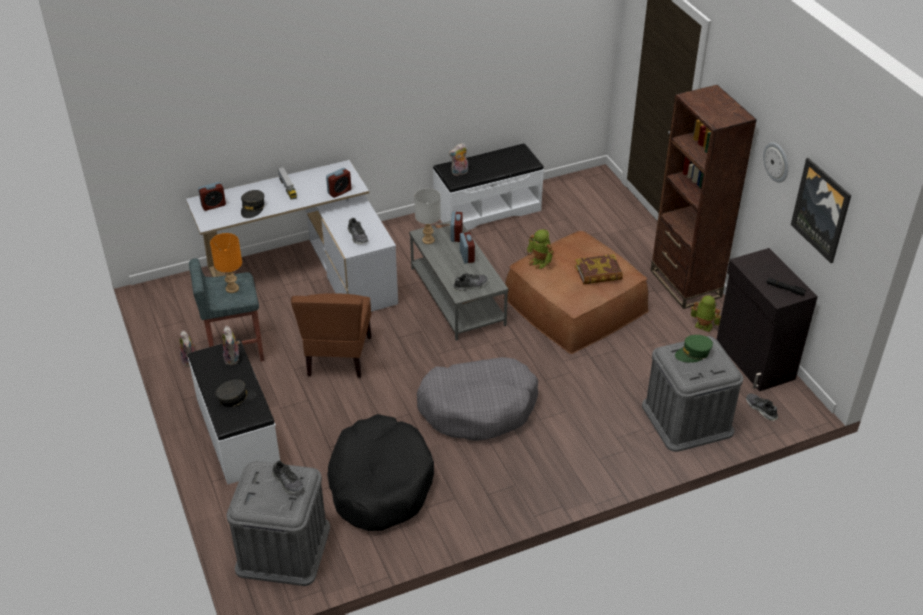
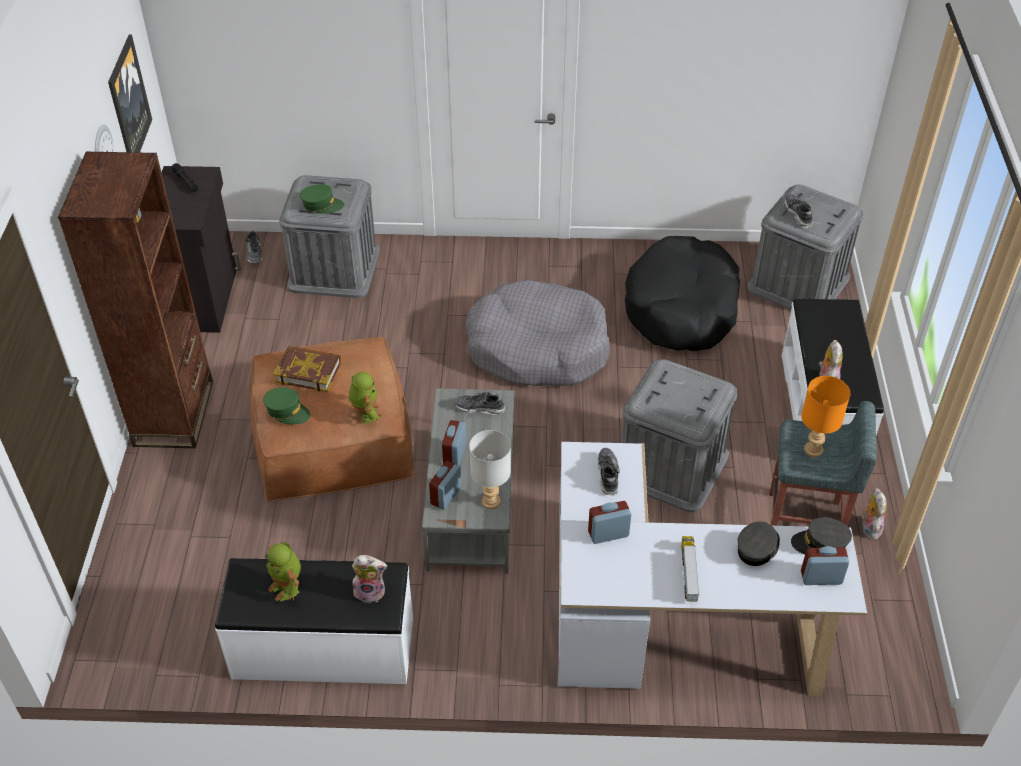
camera: 155 degrees left, 5 degrees up
(236, 398) = (832, 332): grey cap -> grey cap (820, 544)
(338, 356) = (671, 466): brown chair -> grey storage box
(589, 248) = (287, 411): none -> green cap
(703, 327) = (215, 353): toy robot -> toy robot (287, 587)

